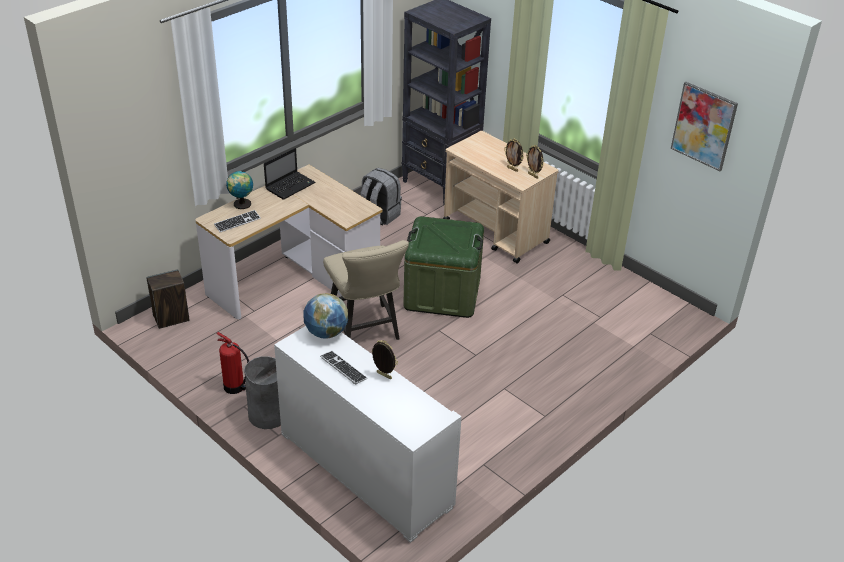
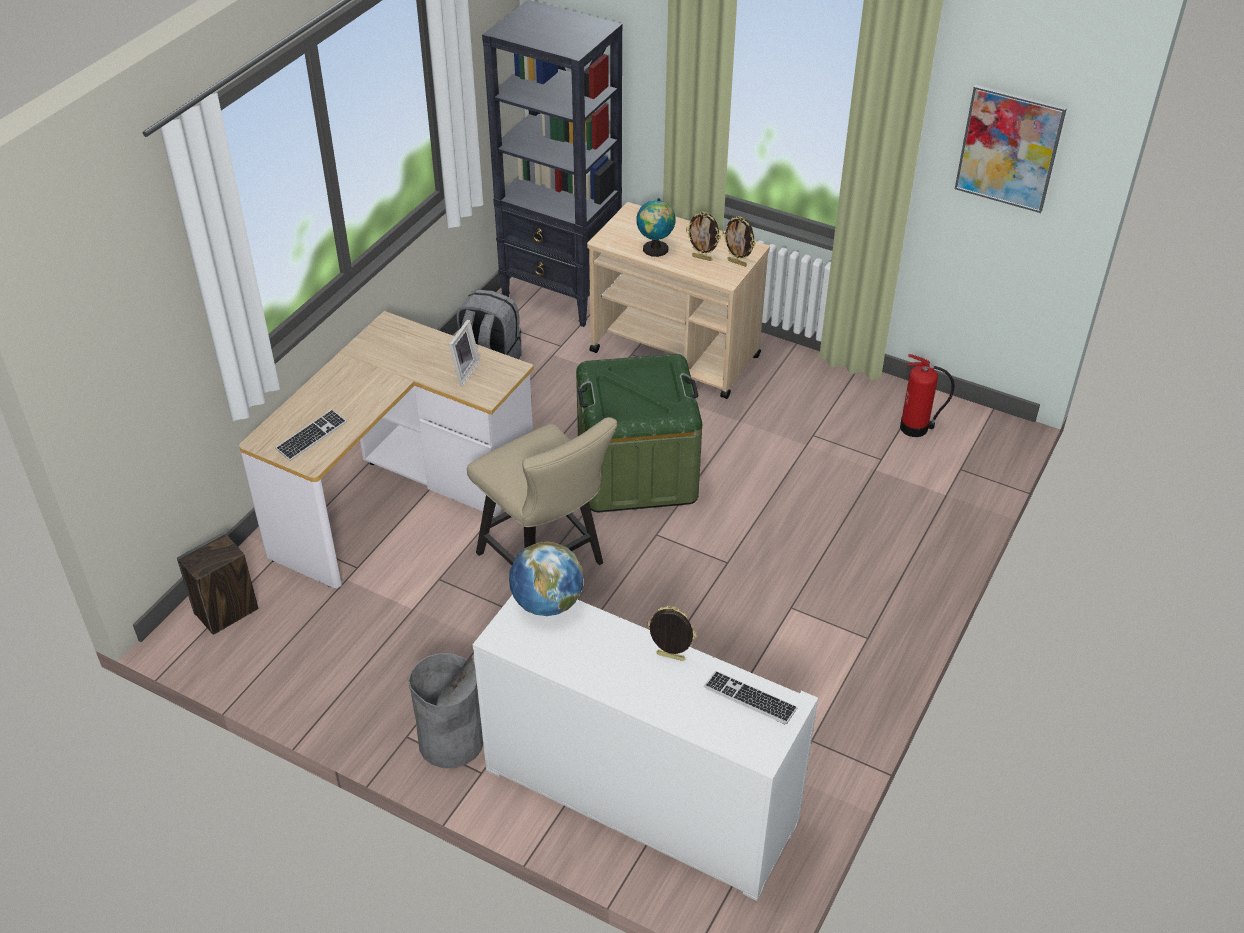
camera: 15 degrees left, 5 degrees up
(235, 387) = (379, 708): fire extinguisher -> fire extinguisher (916, 428)
(241, 205) = (305, 404): globe -> globe (655, 250)
(291, 185) = (371, 354): laptop -> none
(339, 205) = (462, 371): none -> picture frame
(343, 368) = (602, 660): keyboard -> keyboard (750, 699)

